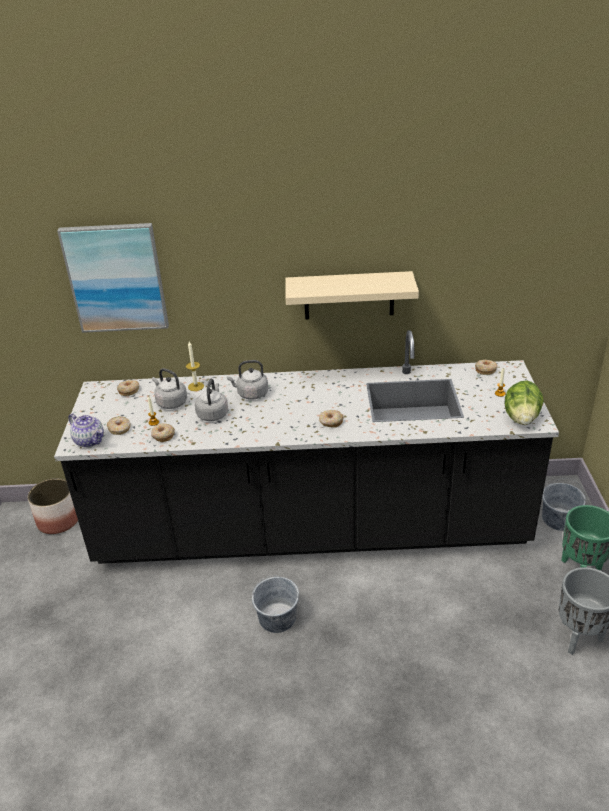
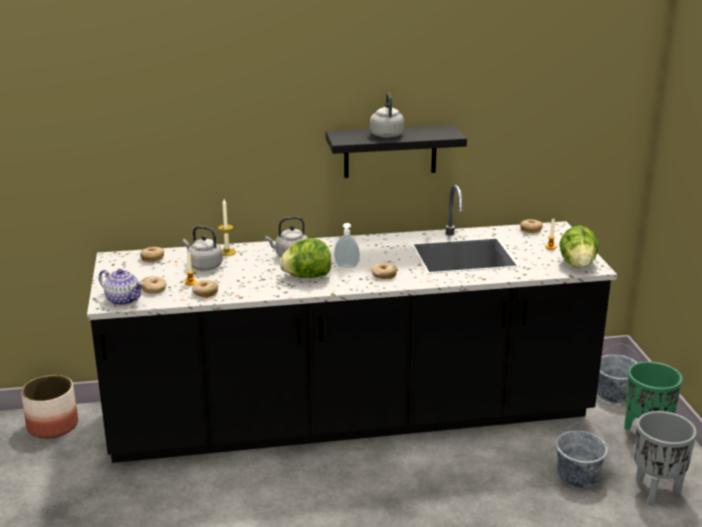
camera: 10 degrees left, 10 degrees down
(116, 278) = (145, 131): picture -> none
(213, 414) = (254, 273): grey kettle -> grey kettle (386, 134)
(259, 420) = (307, 277): none -> lettuce
(277, 618) = (332, 498): grey bucket -> grey bucket (577, 476)
(299, 410) = (346, 267): none -> soap dispenser
(349, 295) = (390, 151): beige shelf -> black shelf

